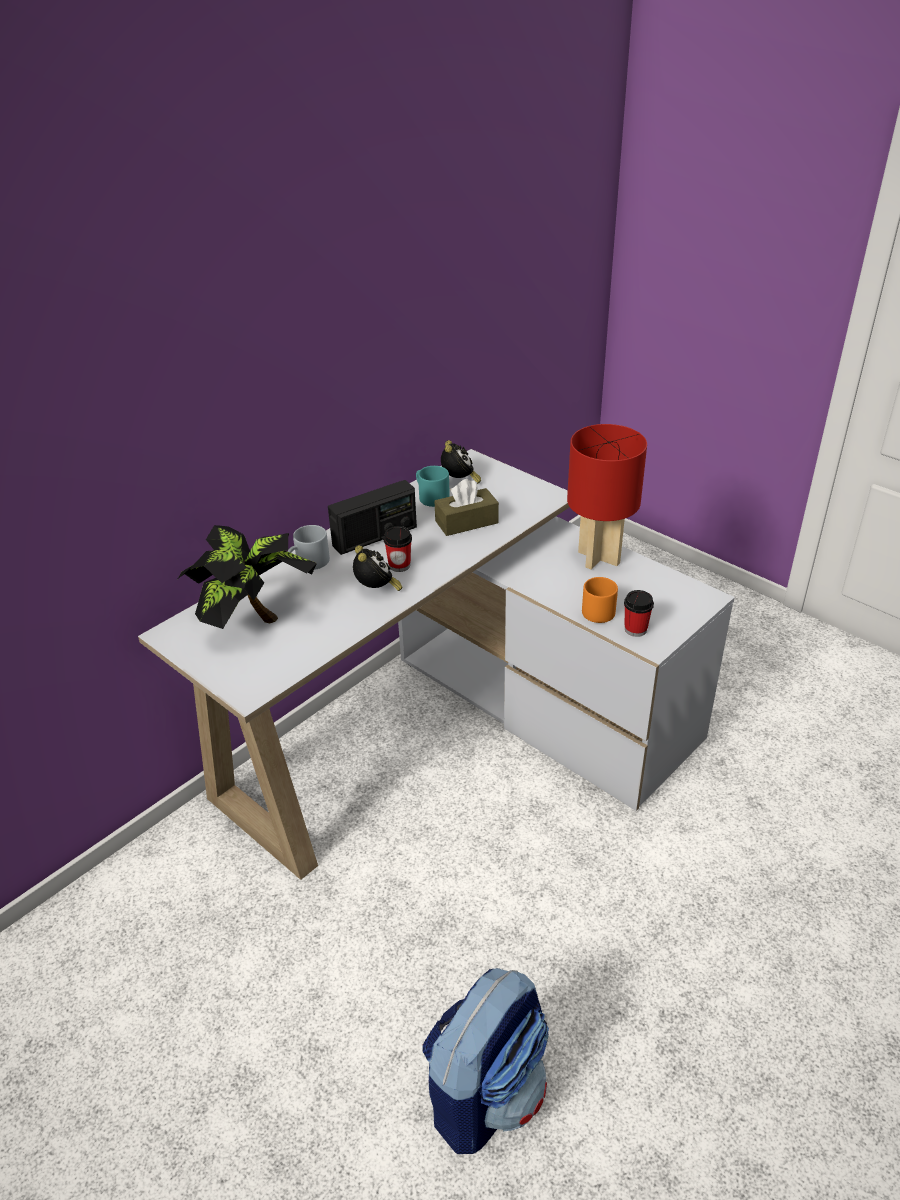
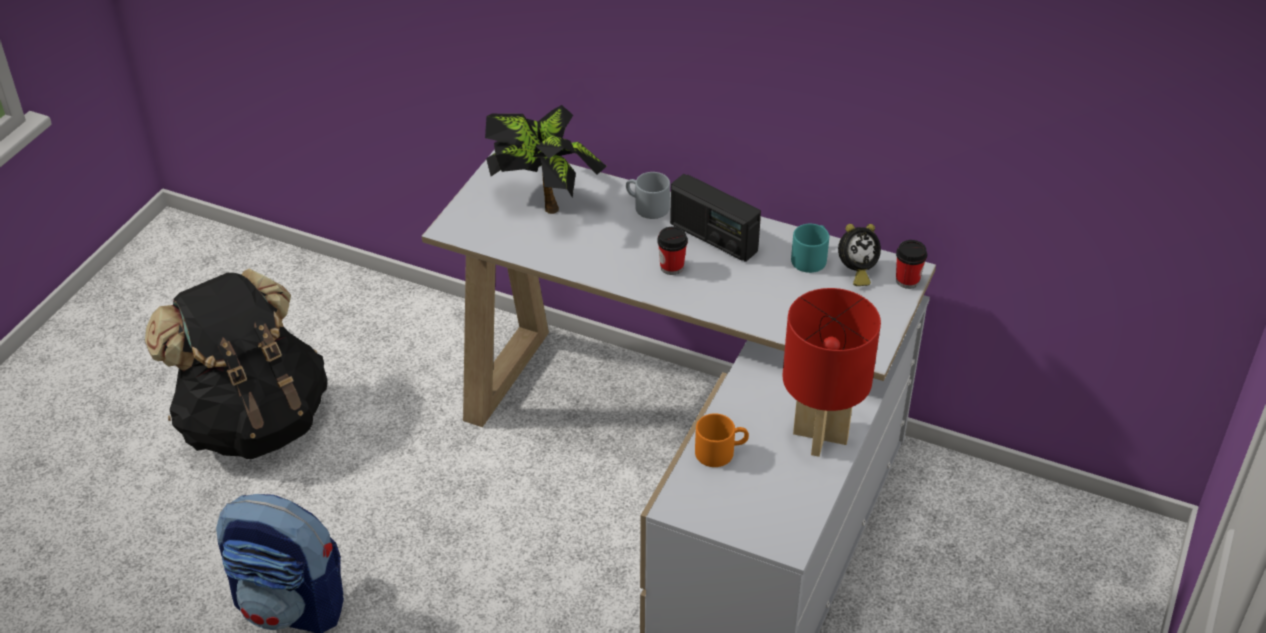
camera: 70 degrees right, 5 degrees up
(185, 1091) = (253, 421): none -> black backpack
(377, 590) = (624, 263): alarm clock -> none
(466, 522) = (775, 296): brown tissue box -> none
(635, 629) = (698, 488): cup -> cup (907, 280)

